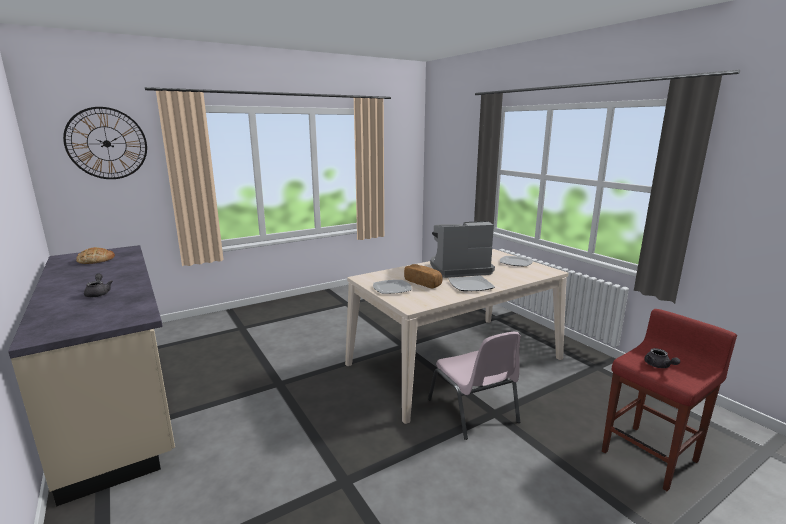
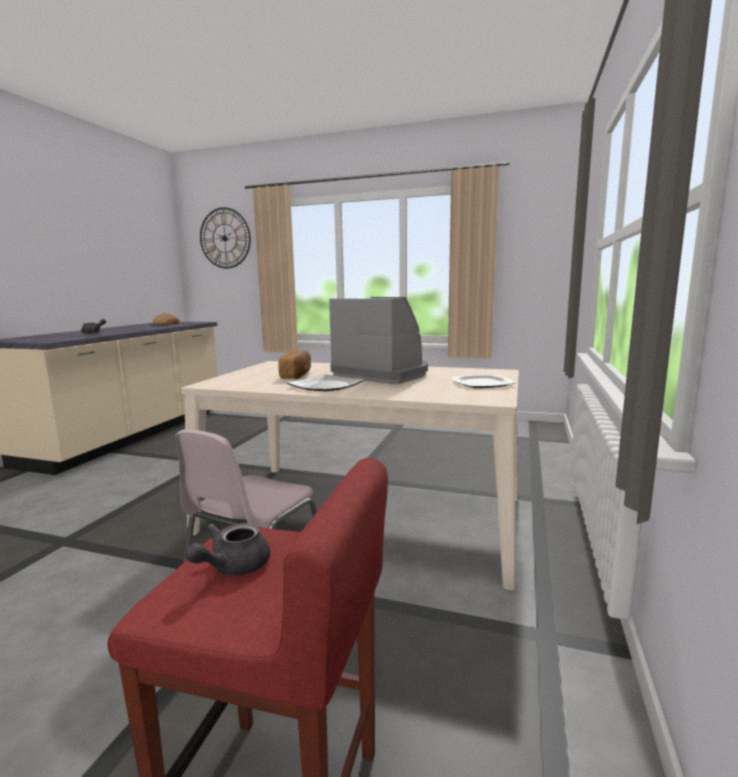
camera: 50 degrees right, 5 degrees down
(392, 288) = (257, 372): plate -> none

